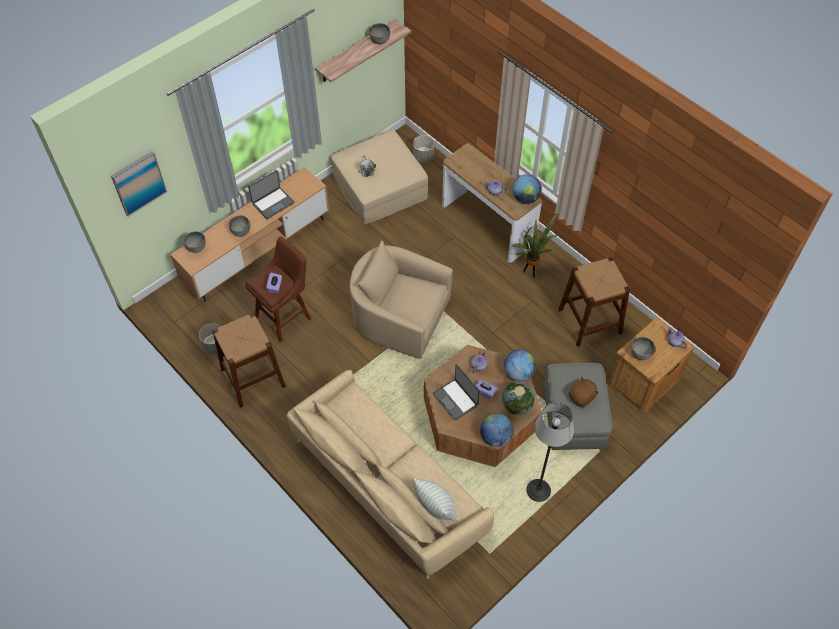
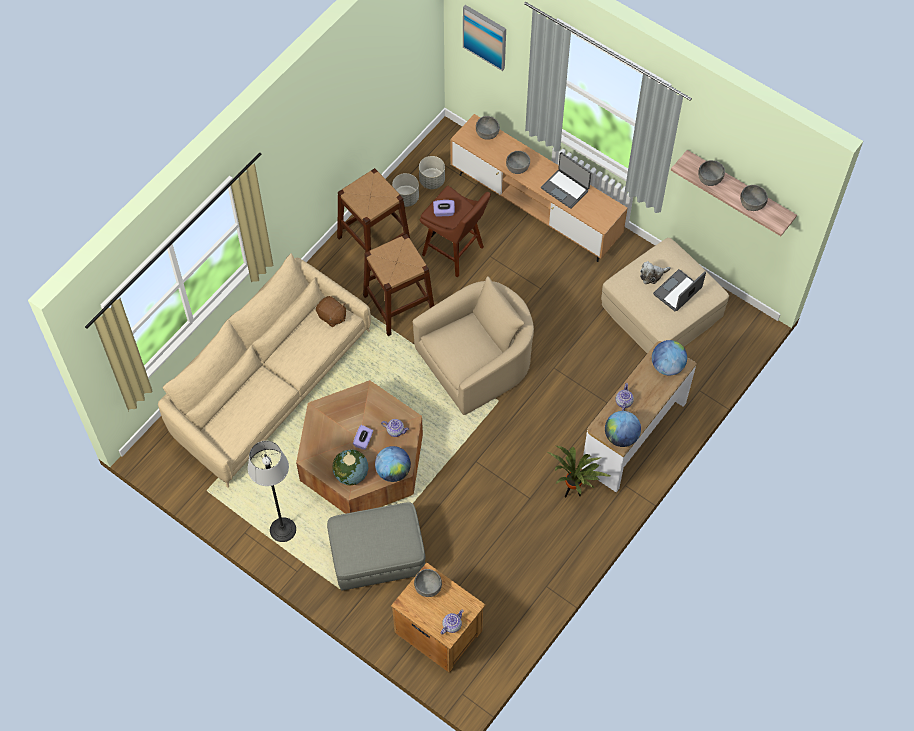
camera: 80 degrees right, 5 degrees up
(349, 59) = (709, 180): none -> grey bowl
(399, 317) = (477, 362): beige armchair -> beige armchair turned 45 degrees clockwise
(423, 157) = (725, 349): grey planter -> grey planter (432, 180)
(435, 508) = (225, 415): pillow -> none
(456, 399) = (350, 414): laptop -> laptop (678, 292)
(495, 437) = (310, 458): globe -> globe (667, 366)
(582, 397) = (372, 539): brown plush toy -> brown plush toy (331, 316)
(589, 321) = (513, 565): brown stool -> brown stool (399, 304)

